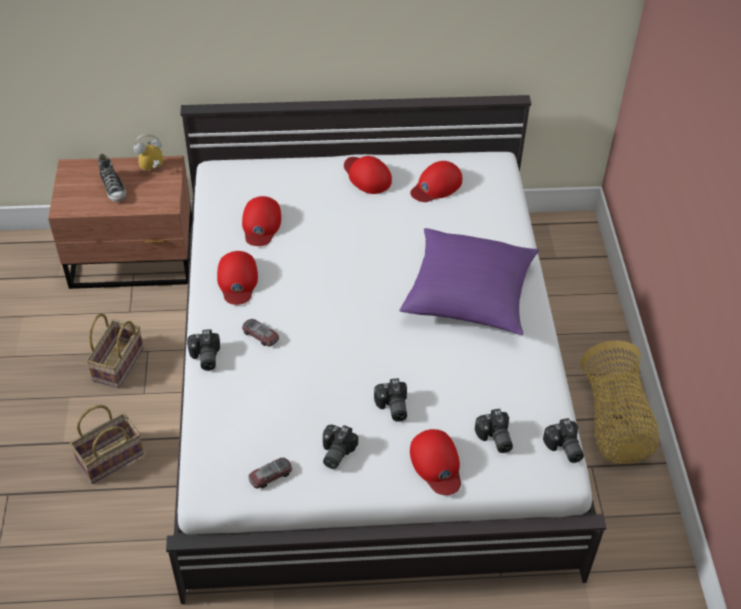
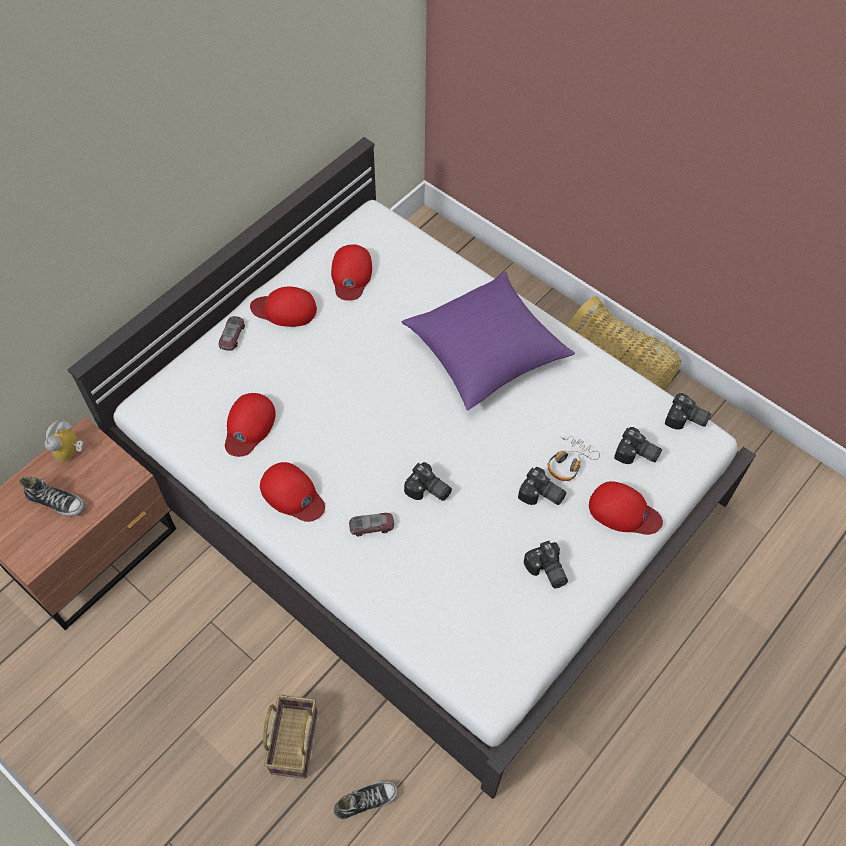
camera: 45 degrees left, 10 degrees up
(108, 529) = (366, 801): none -> shoe
(118, 365) = (201, 657): basket -> none
(204, 357) = (350, 587): camera -> camera (428, 491)
(261, 224) = (249, 426): red cap -> red cap turned 60 degrees clockwise
(270, 475) = (523, 636): toy car -> toy car (232, 336)
(438, 404) = (569, 462): none -> headphones

